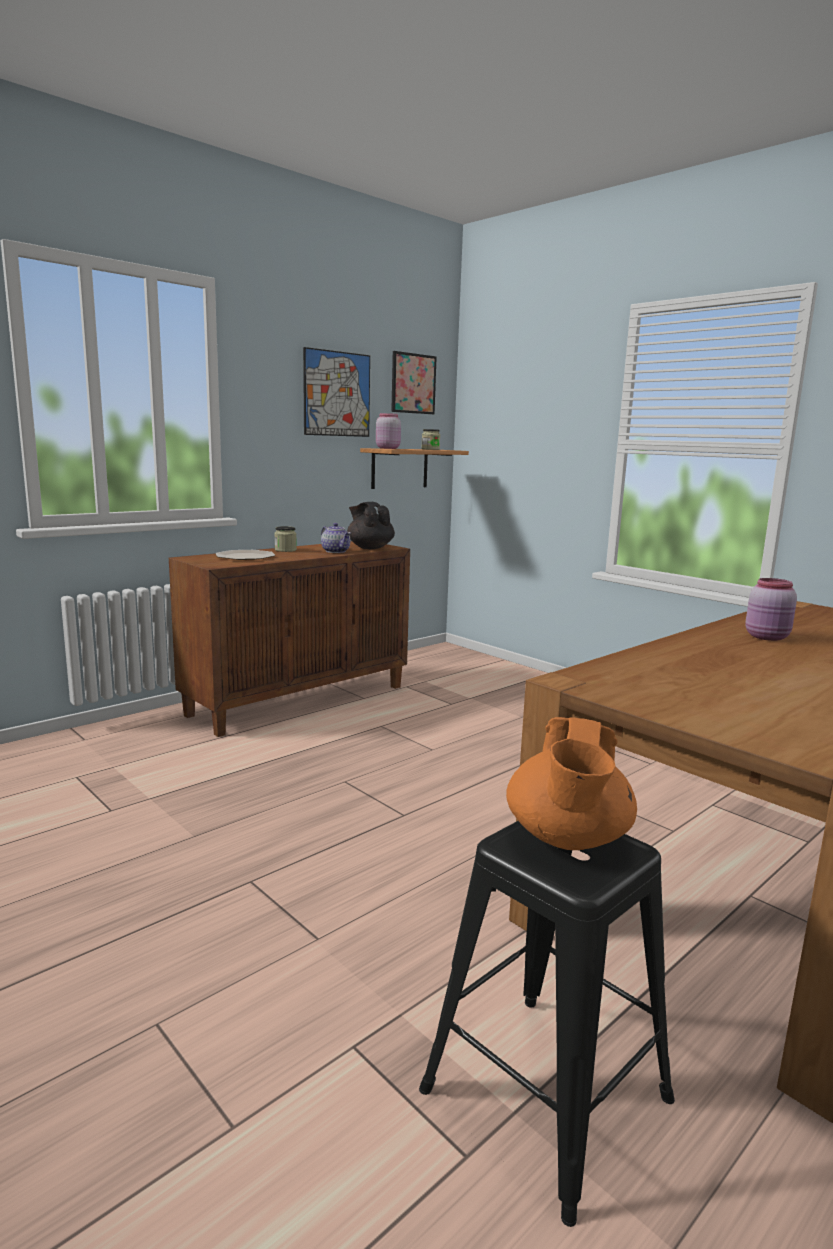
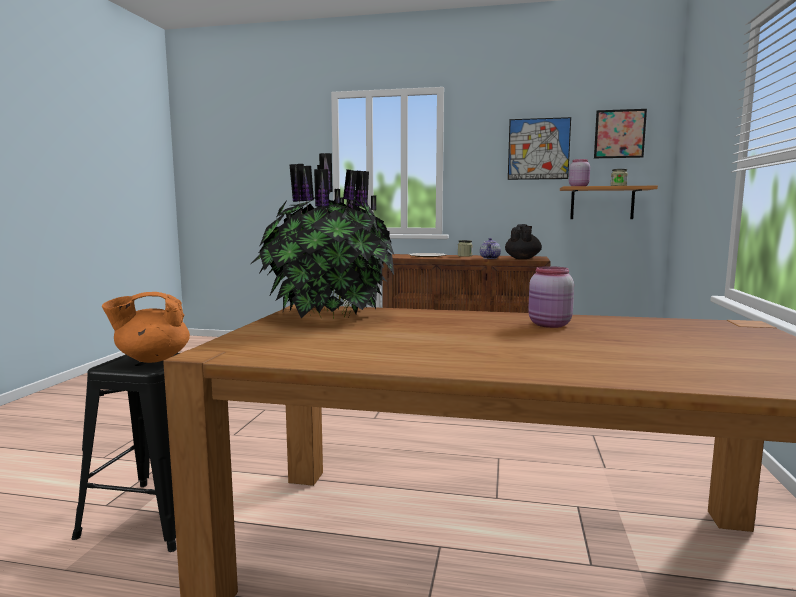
camera: 55 degrees right, 5 degrees down
(642, 684) = (326, 315): none -> potted plant

